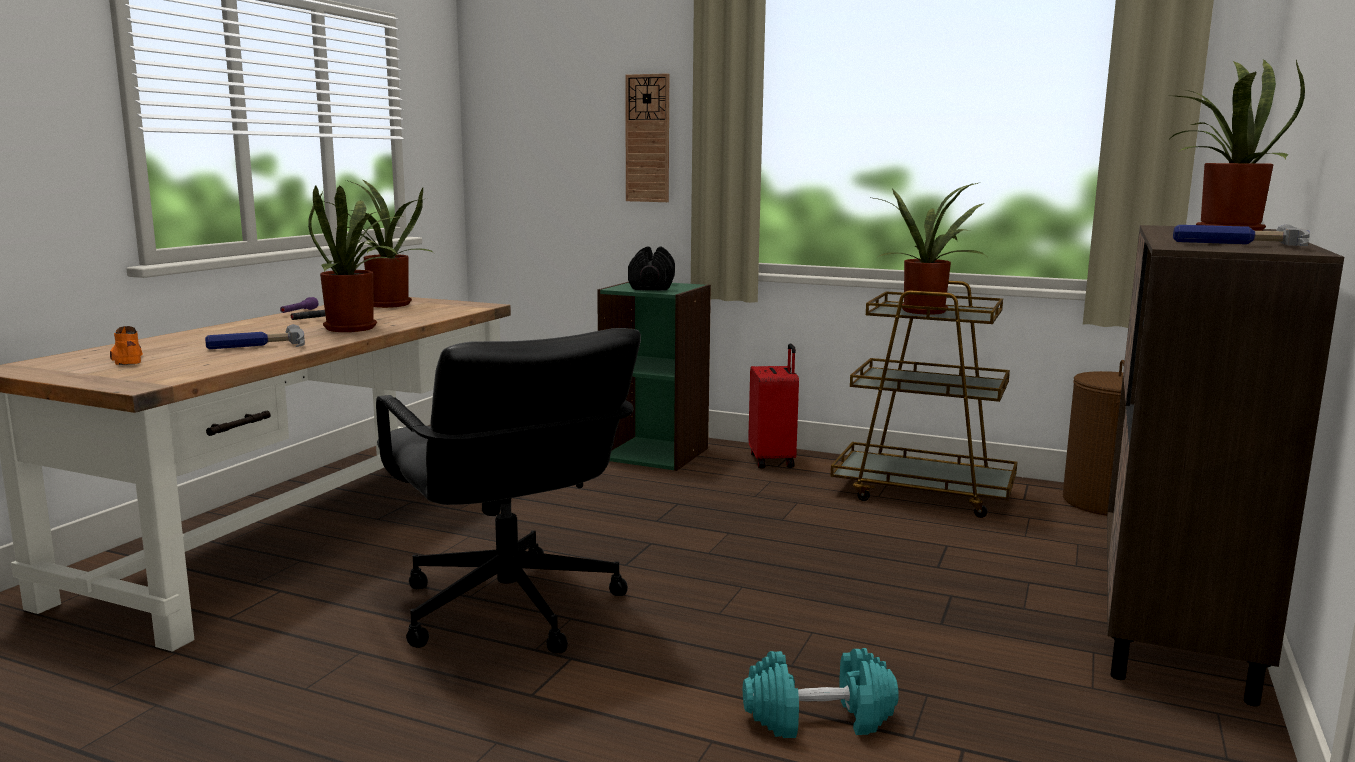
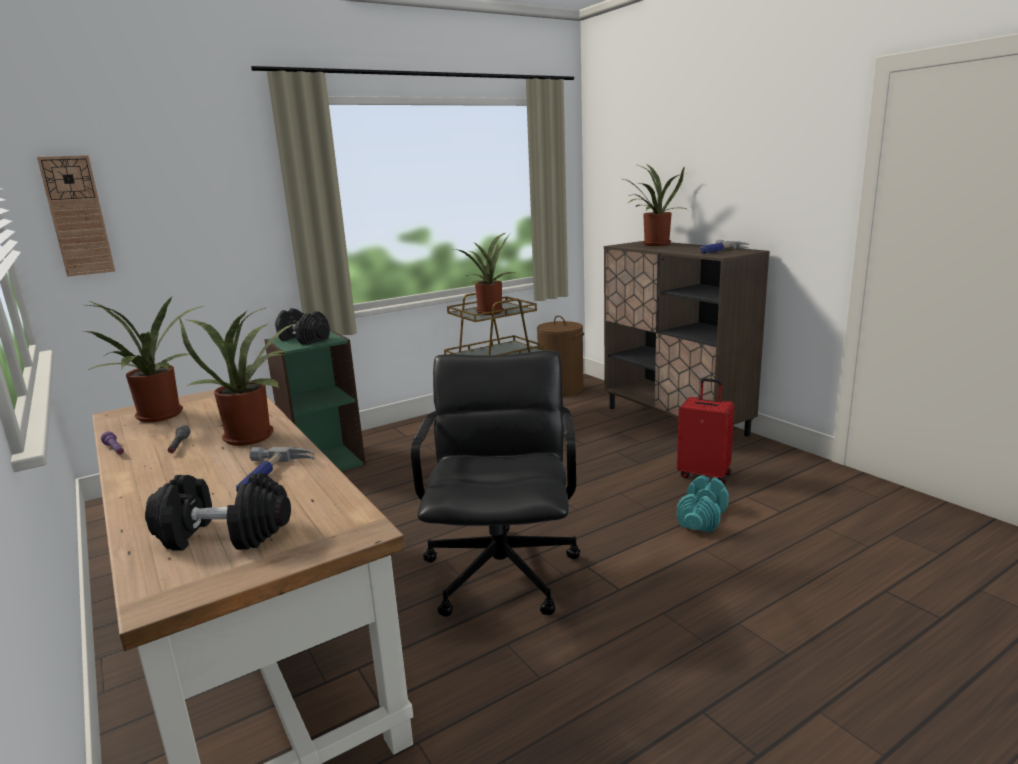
camera: 55 degrees left, 5 degrees up
(127, 359) = (223, 535): orange shoe -> black dumbbell
(508, 609) = (503, 572): black office chair -> black office chair turned 90 degrees counterclockwise
(647, 138) = (236, 224): wall clock -> wall clock (77, 216)
(773, 460) = (396, 434): red suitcase -> red suitcase (704, 474)

